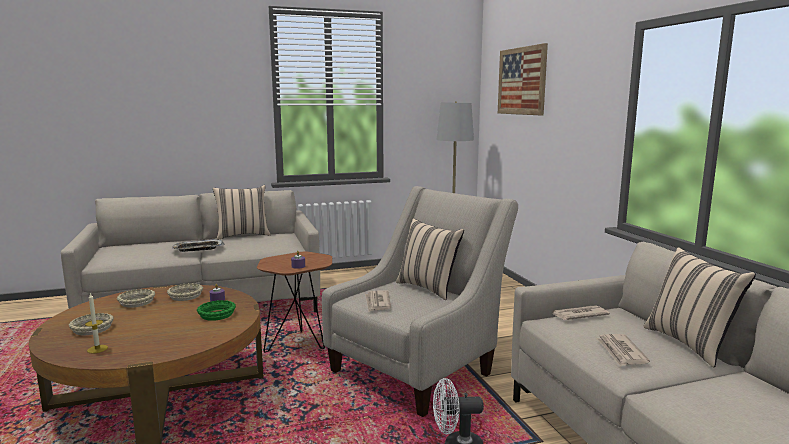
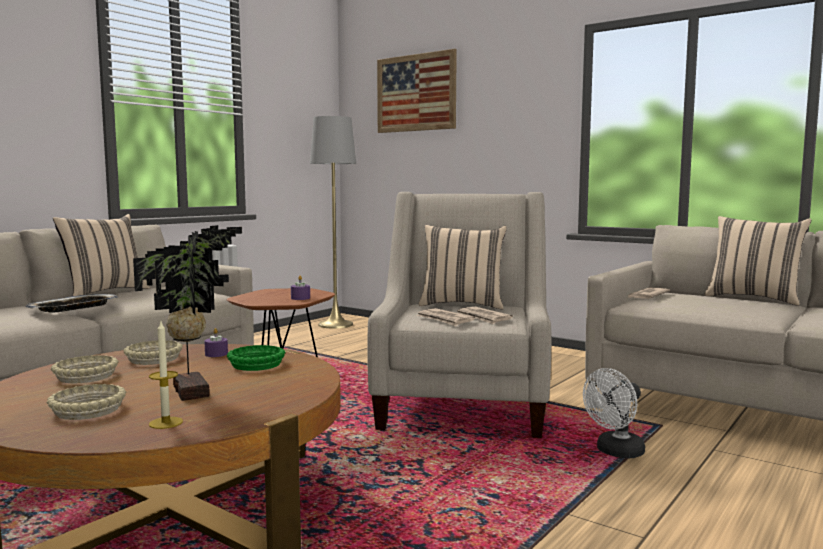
camera: 35 degrees left, 5 degrees down
(151, 328) = (194, 391): none -> potted plant
(621, 352) = (733, 308): newspaper -> newspaper (483, 318)

